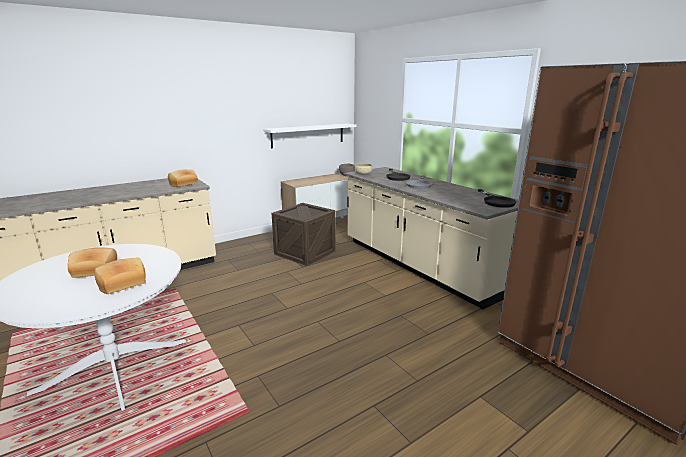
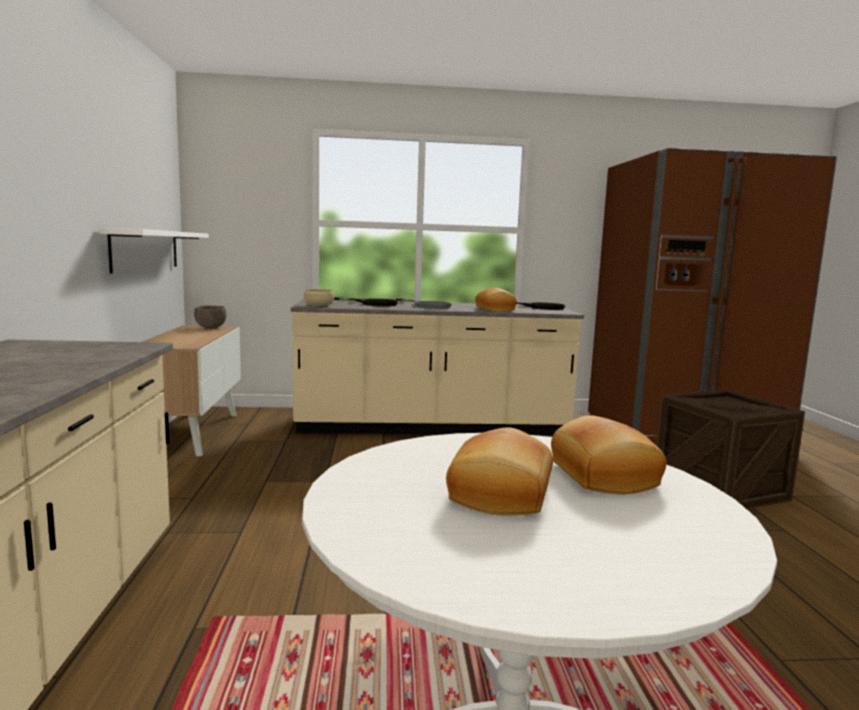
camera: 60 degrees left, 10 degrees down
(183, 184) = (95, 349): bread -> bread (496, 309)
(305, 252) = (273, 467): crate -> crate (719, 489)

